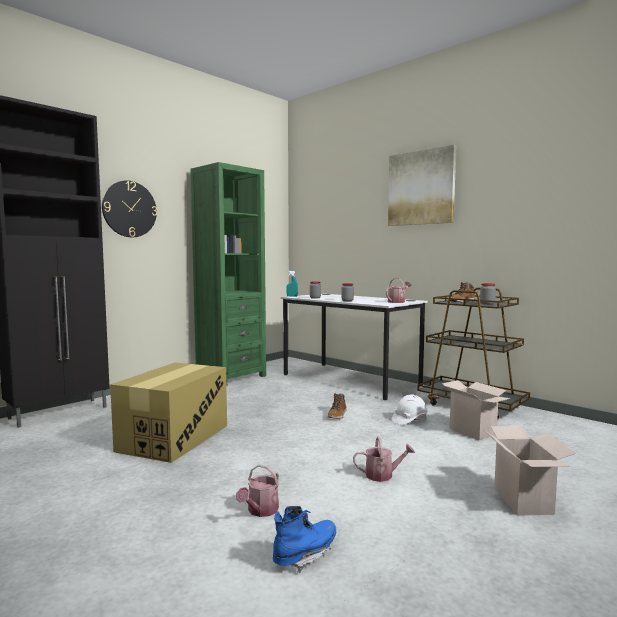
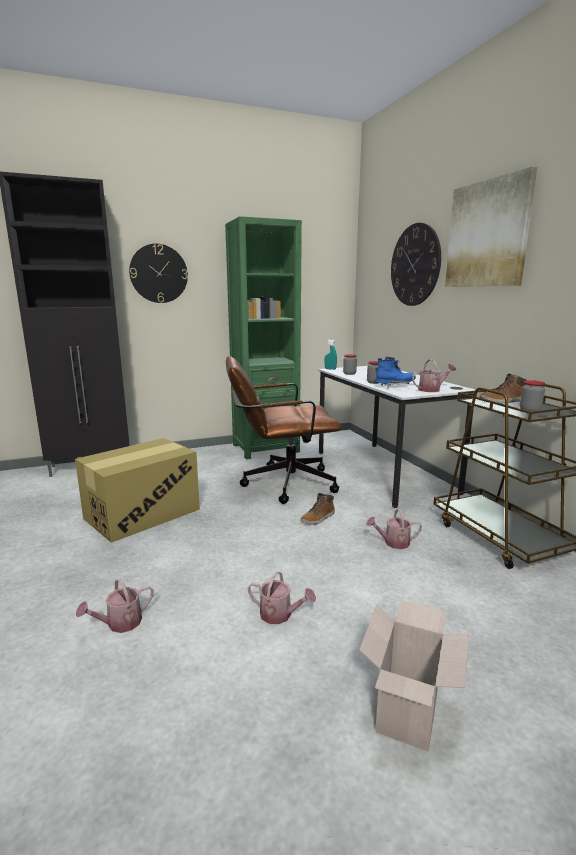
camera: 25 degrees right, 10 degrees up
(278, 398) = (281, 483): none -> brown office chair
(305, 555) = (98, 695): blue boot -> blue boot (395, 386)
(354, 211) = (415, 265): none -> wall clock
(409, 420) = (393, 543): white hard hat -> watering can
(474, 432) = (458, 580): cardboard box -> none

